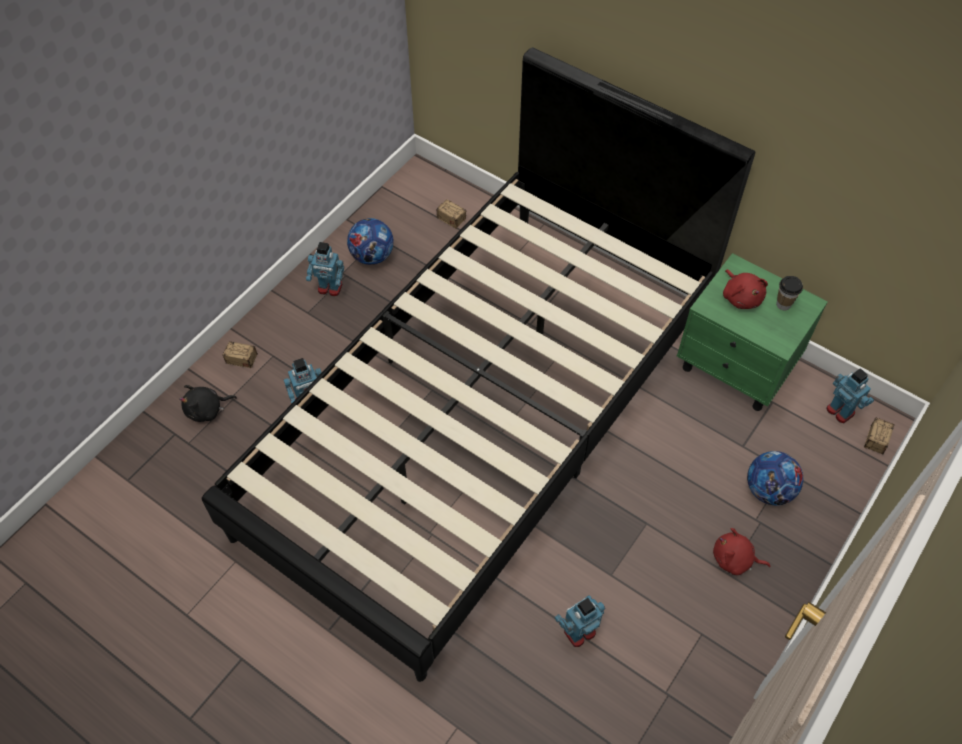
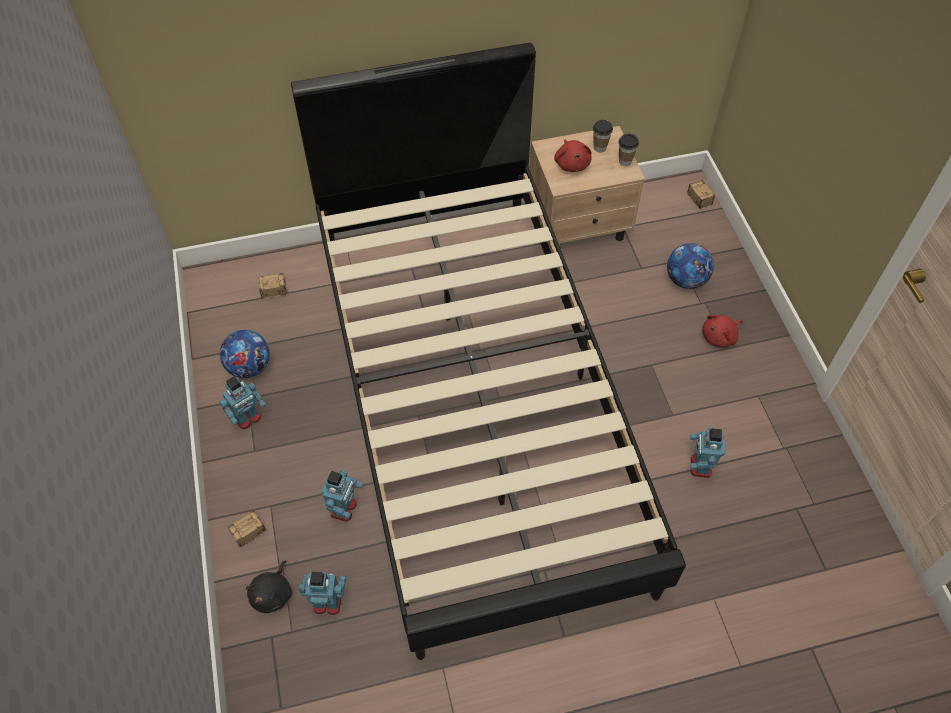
camera: 50 degrees left, 0 degrees up
(737, 368) = (579, 225): green nightstand -> beige nightstand
(741, 297) = (572, 163): red plush toy -> red plush toy turned 60 degrees clockwise
(789, 333) = (625, 161): none -> cup
(840, 411) = (662, 199): toy robot -> toy robot (327, 602)

